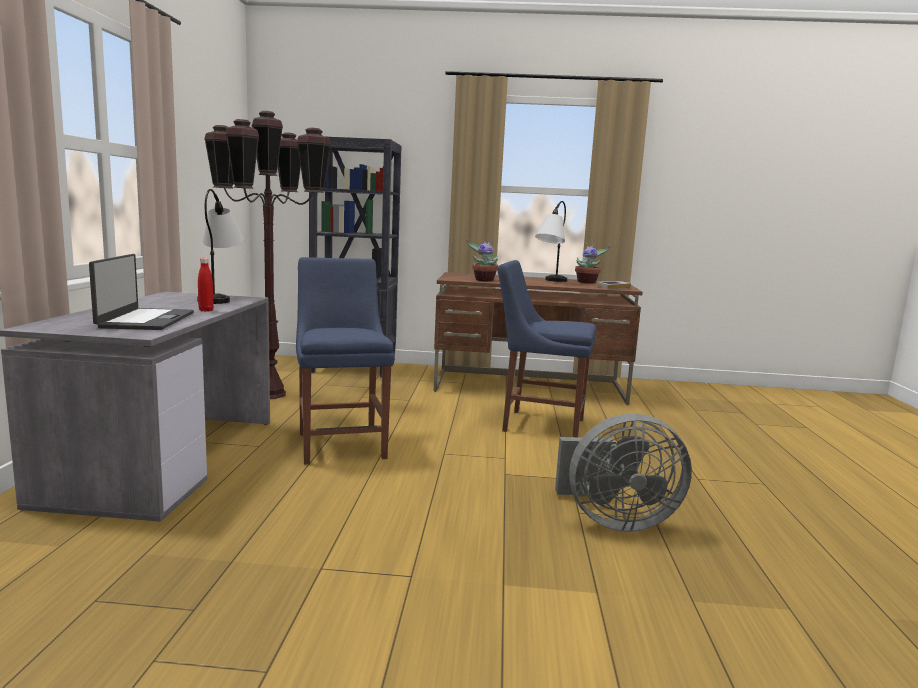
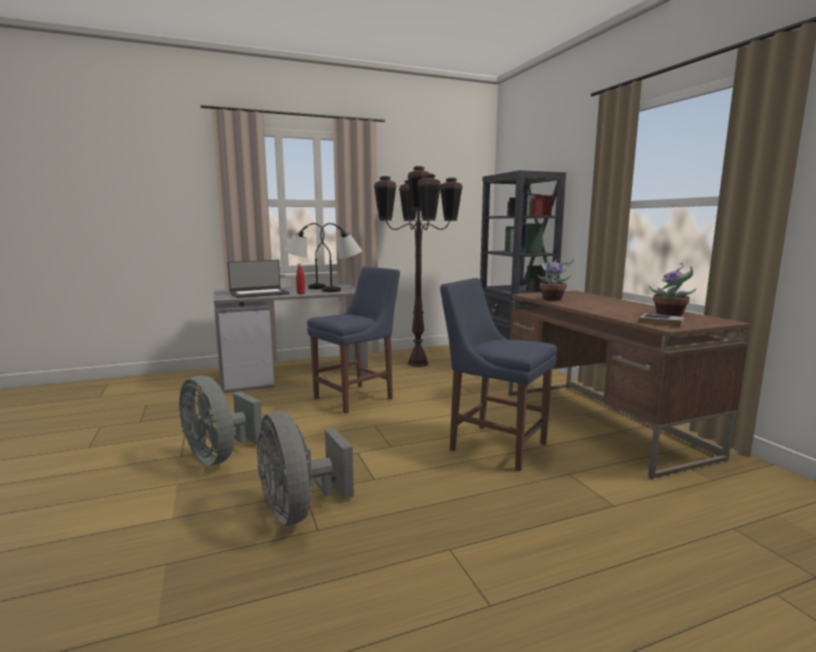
camera: 65 degrees right, 0 degrees up
(442, 548) = (219, 456): none -> grey fan
(538, 424) = (493, 445): blue chair -> blue chair turned 45 degrees counterclockwise
(550, 281) = (623, 308): table lamp -> table lamp (305, 287)

